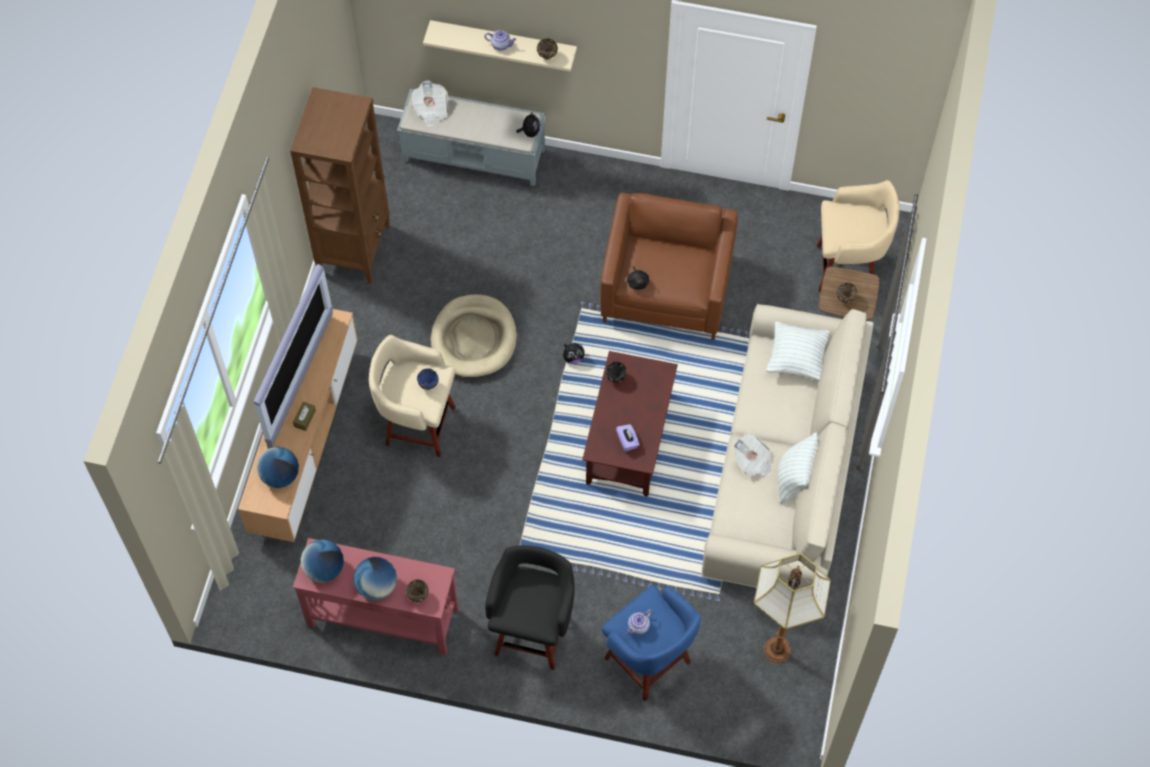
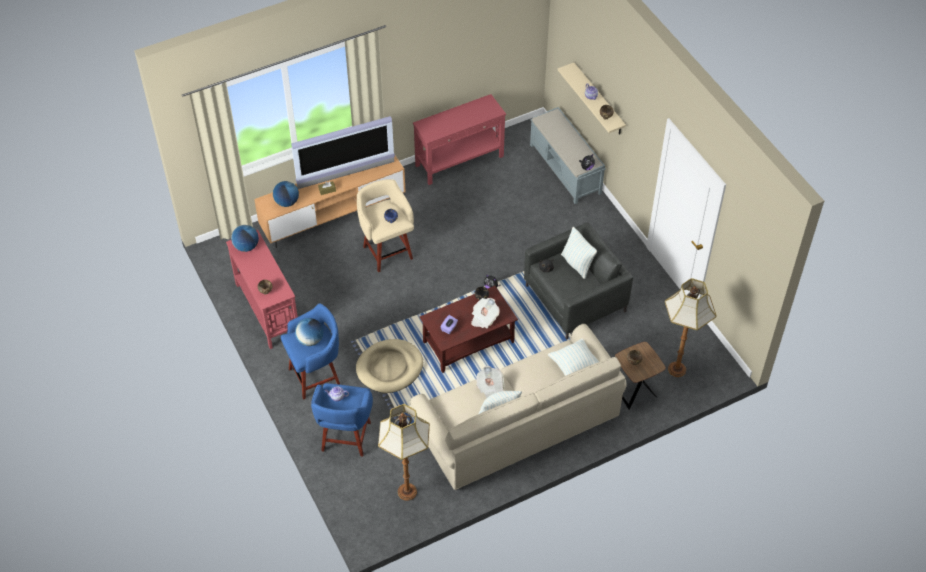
camera: 50 degrees right, 10 degrees down
(354, 248) = (460, 161): brown bookcase -> red console table
(377, 586) = (256, 273): globe -> globe (310, 340)
(431, 110) = (555, 122): newspaper -> newspaper (484, 318)
(474, 339) = (459, 240): beige dog bed -> beige dog bed (390, 368)
(532, 632) = (316, 376): black stool -> blue stool
(660, 249) = (577, 264): none -> pillow
(667, 288) = (575, 298): brown armchair -> grey armchair
(848, 268) = (677, 370): beige stool -> floor lamp

